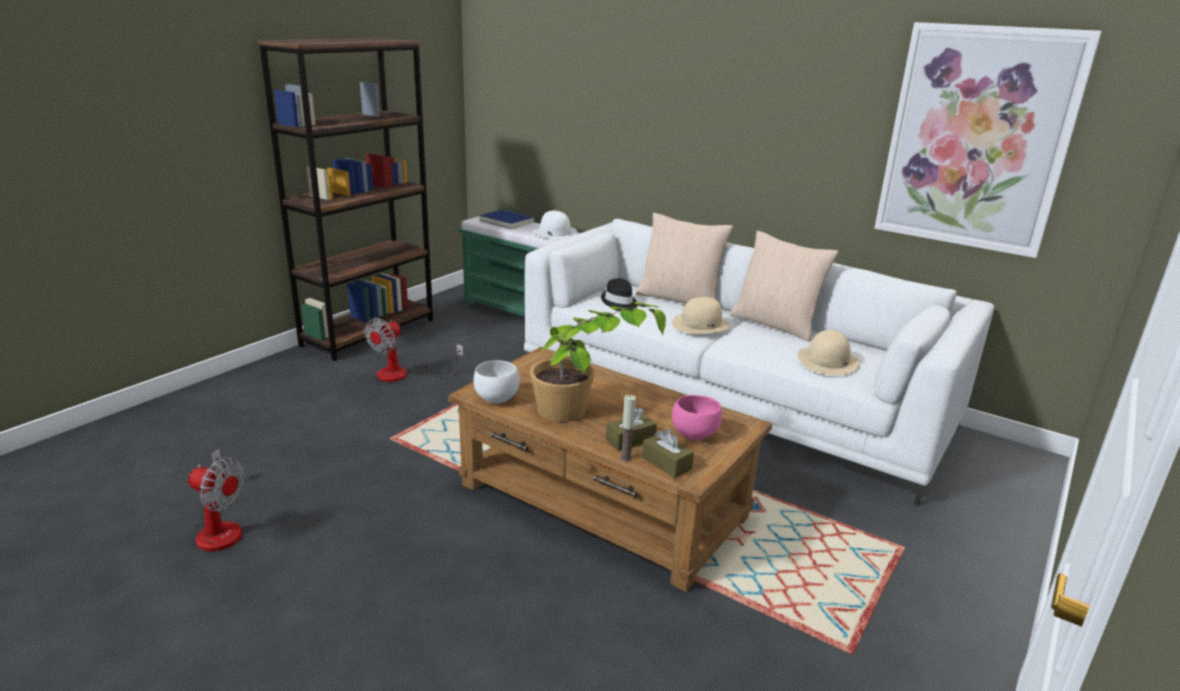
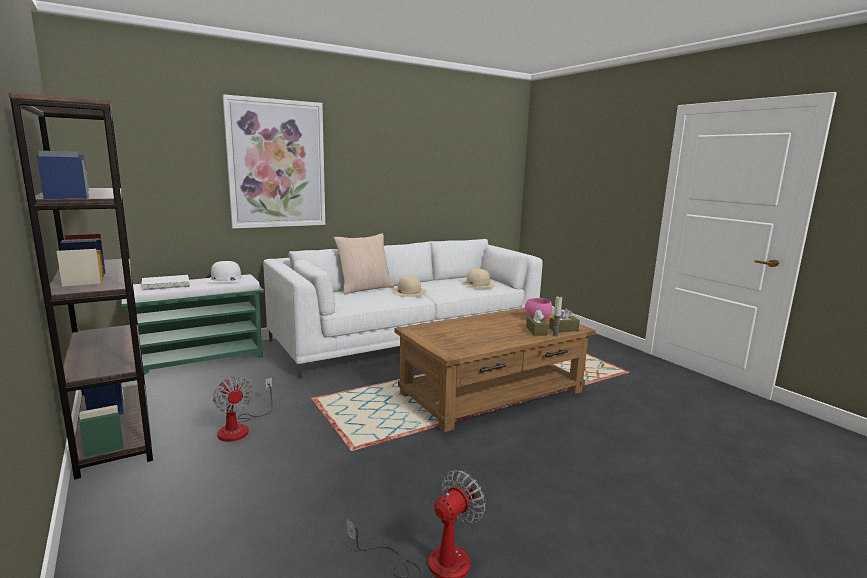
camera: 65 degrees left, 10 degrees down
(495, 399) = (464, 350): white bowl -> none
(506, 222) = (166, 284): blue book -> white book
(587, 413) = (499, 333): potted plant -> none
(619, 302) = (352, 299): black hat -> none
(775, 324) = (424, 282): beige pillow -> none
(976, 139) = (465, 169): picture -> picture (277, 164)

